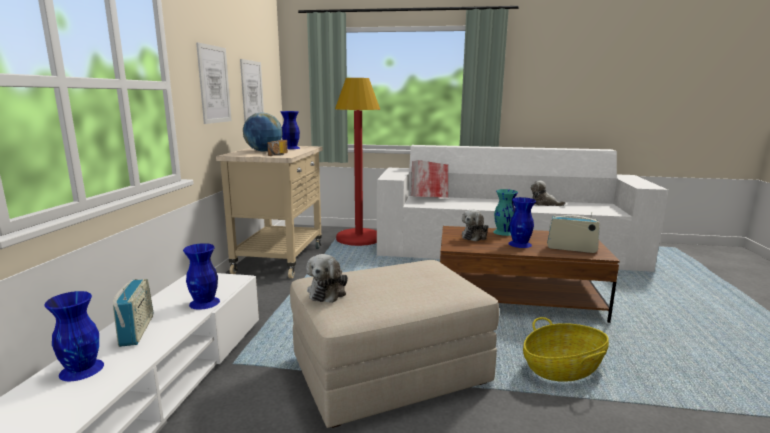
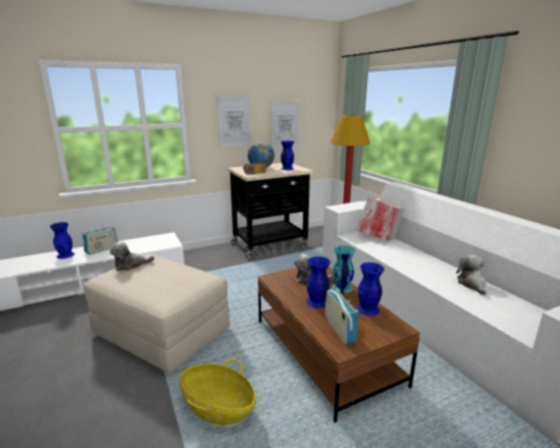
camera: 55 degrees right, 5 degrees up
(204, 303) = (138, 249): blue vase -> blue vase (367, 309)
(279, 259) = (269, 245): beige cart -> black cart

